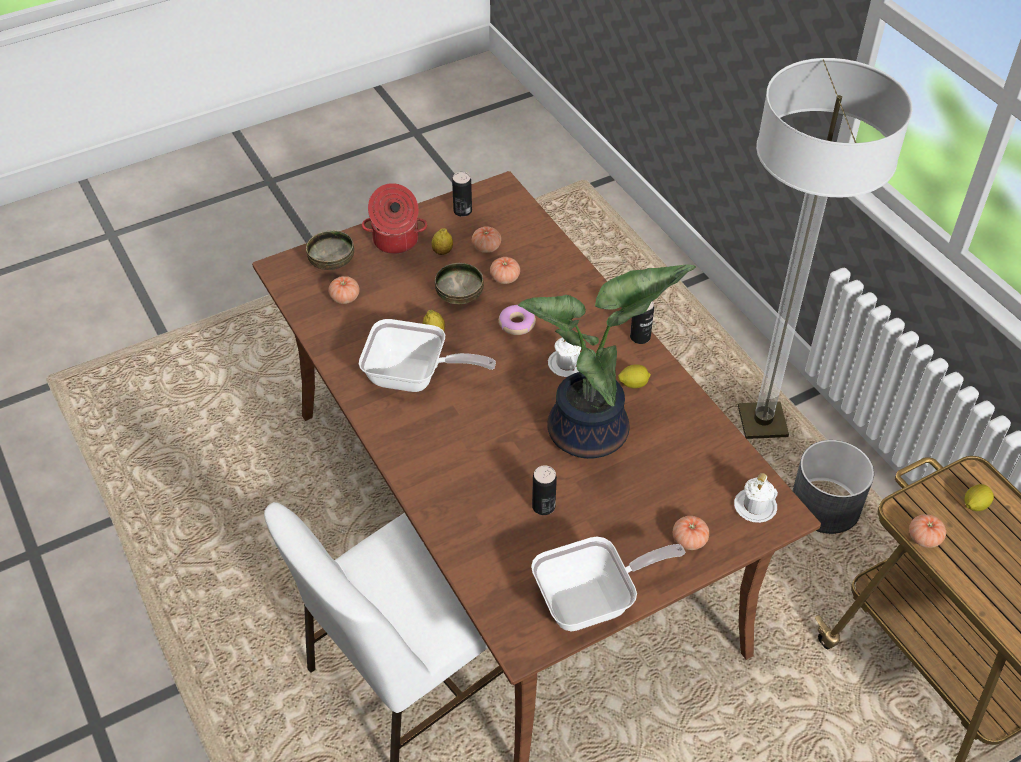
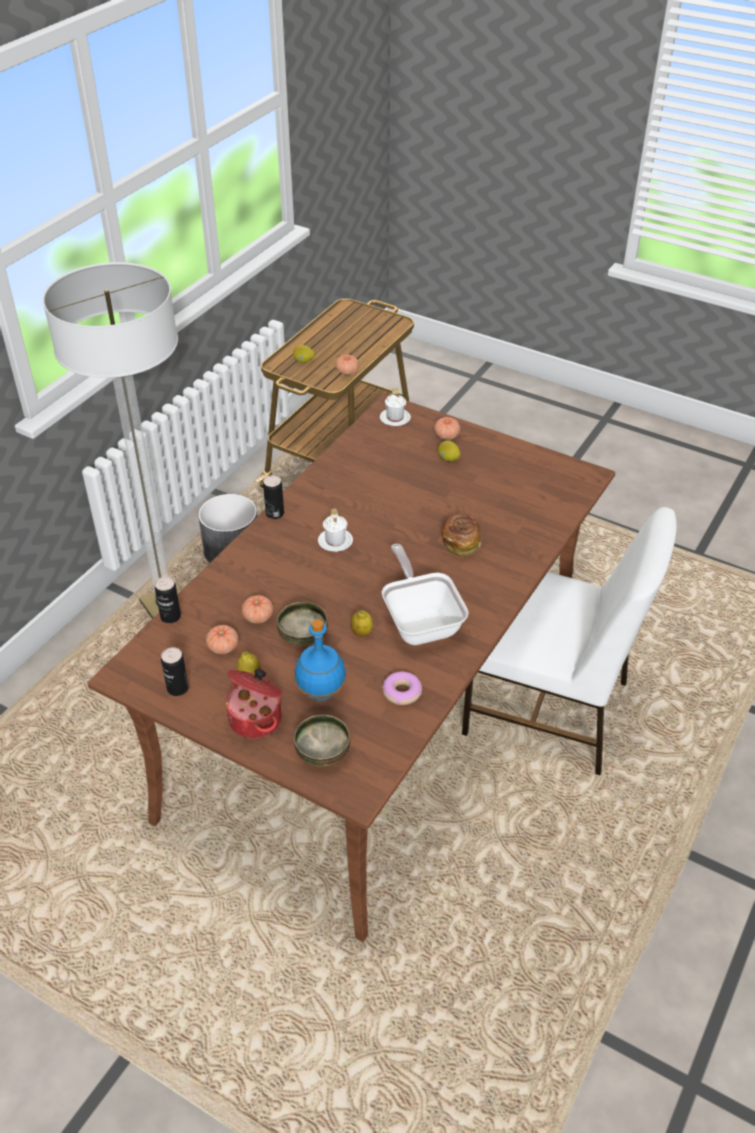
camera: 120 degrees left, 5 degrees down
(345, 298) = (363, 716): tomato -> none
(391, 284) = (320, 692): none -> blue bottle
(495, 458) = (460, 542): none -> bread
(517, 324) = (311, 586): donut -> donut (401, 692)
(543, 506) = (480, 504): can -> can (170, 617)
(593, 434) = (395, 504): potted plant -> none
(593, 601) = (530, 458): frying pan -> none
(633, 384) = (329, 501): lemon -> lemon (448, 459)

